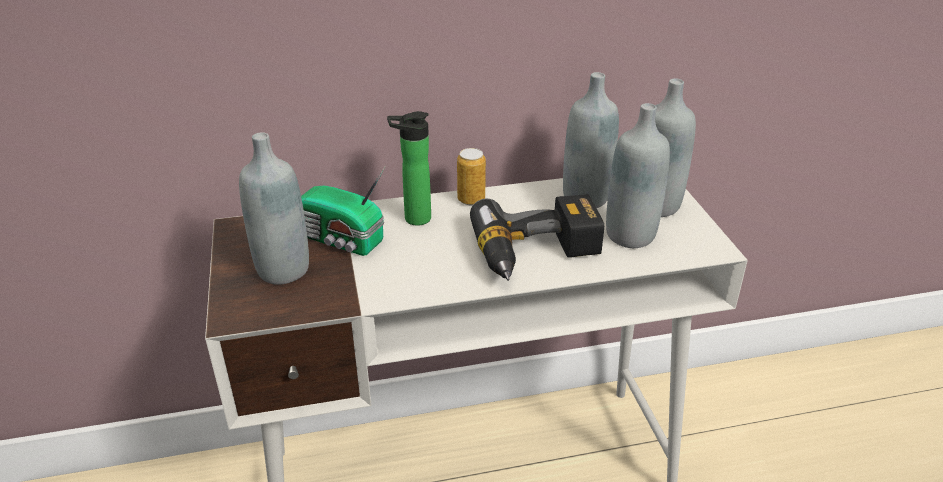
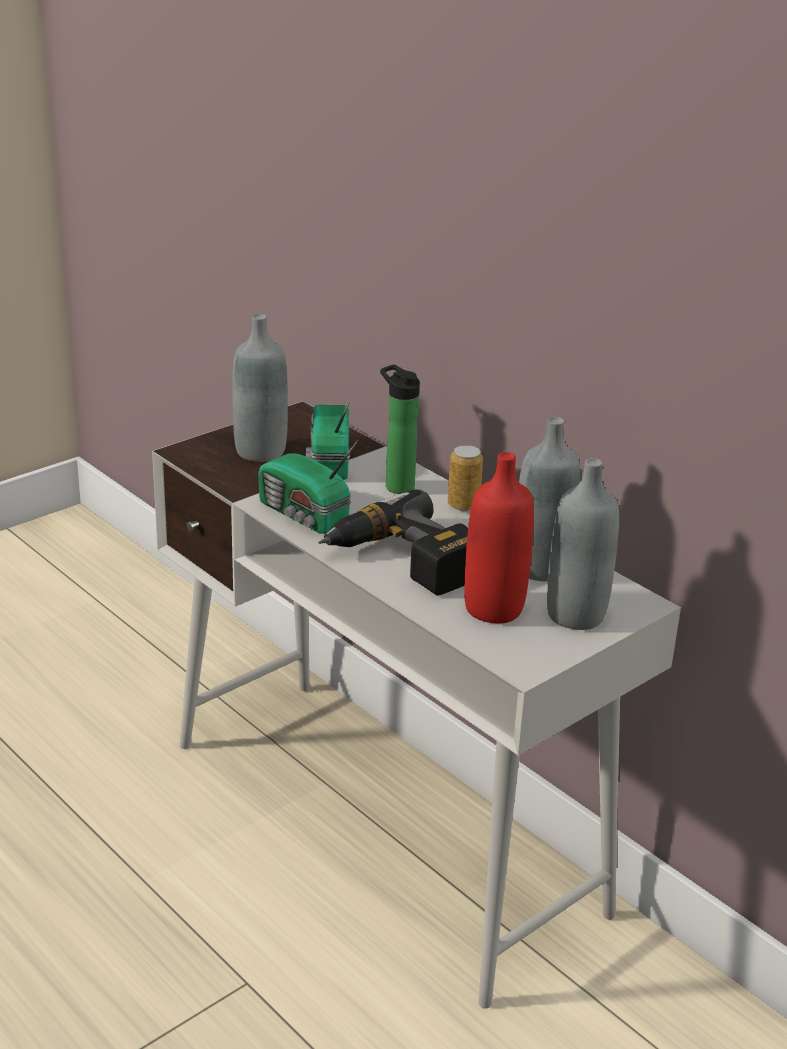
camera: 60 degrees right, 5 degrees down
(421, 281) = (304, 515): none -> radio
(630, 235) = (494, 608): grey bottle -> red bottle

